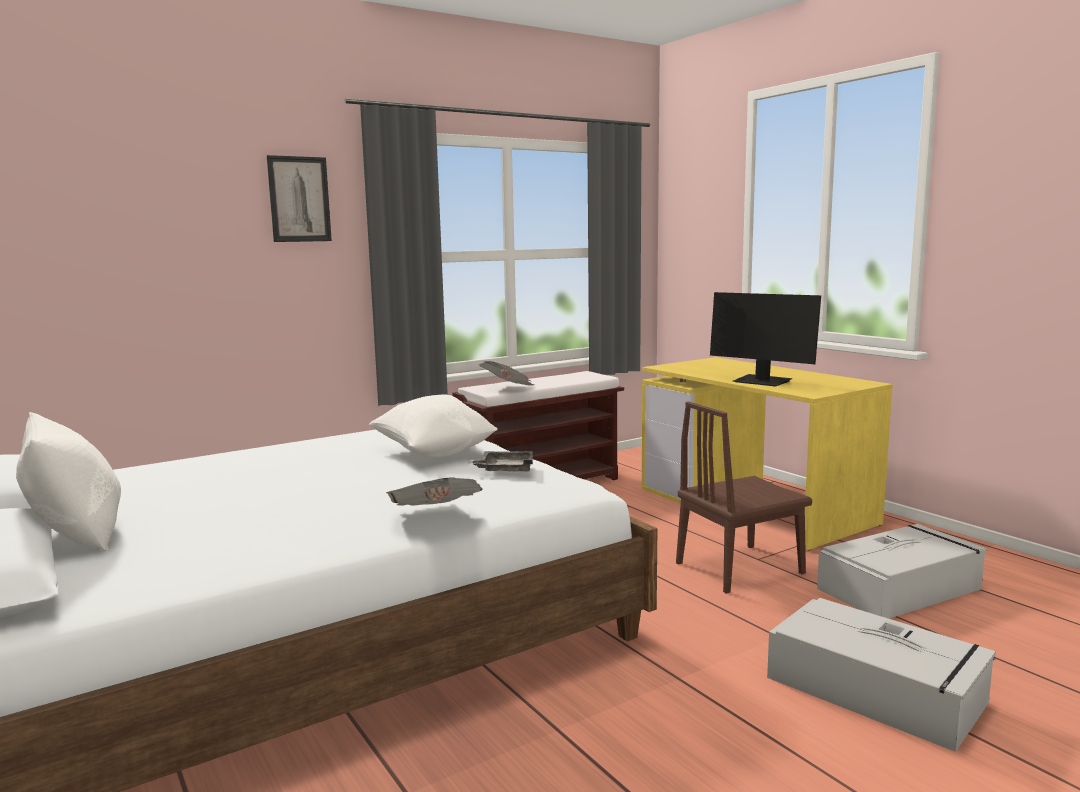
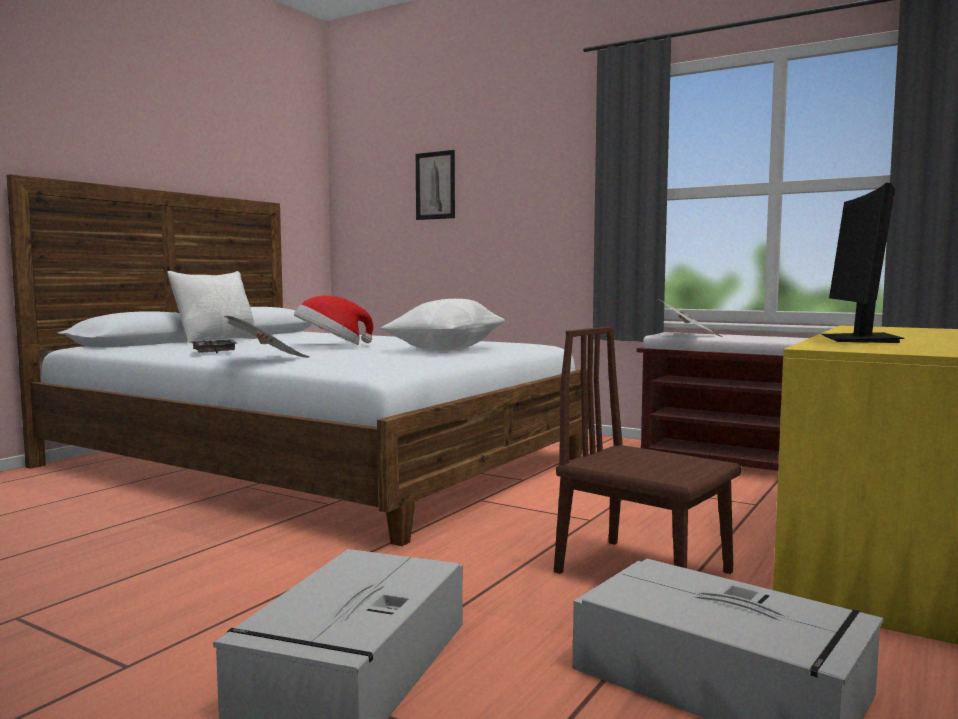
camera: 65 degrees right, 5 degrees down
(299, 199) = (552, 146): picture -> picture (435, 185)
(312, 485) = (331, 345): none -> hat
(505, 469) = (403, 356): grey tray -> grey tray (213, 352)

